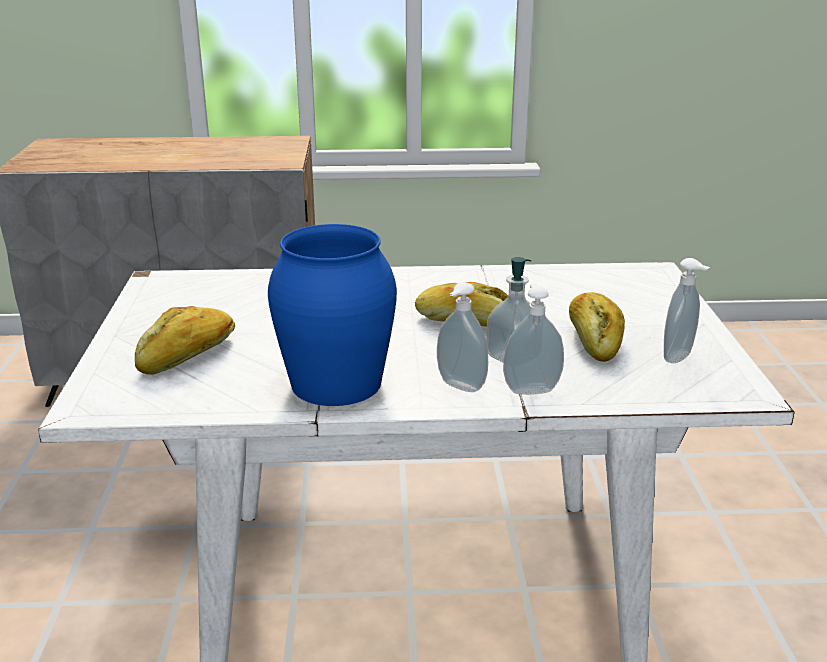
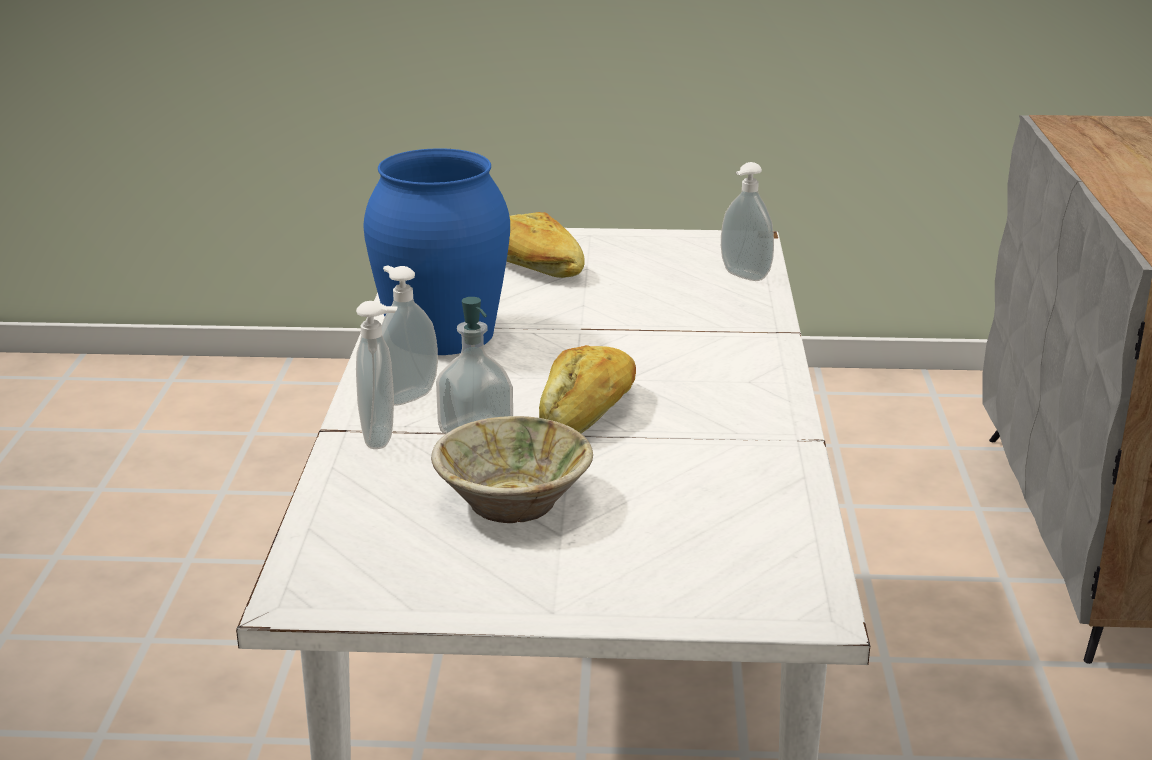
camera: 95 degrees right, 0 degrees up
(594, 339) = (513, 500): bread -> beige bowl
(679, 357) = (433, 561): soap dispenser -> soap dispenser (743, 276)

